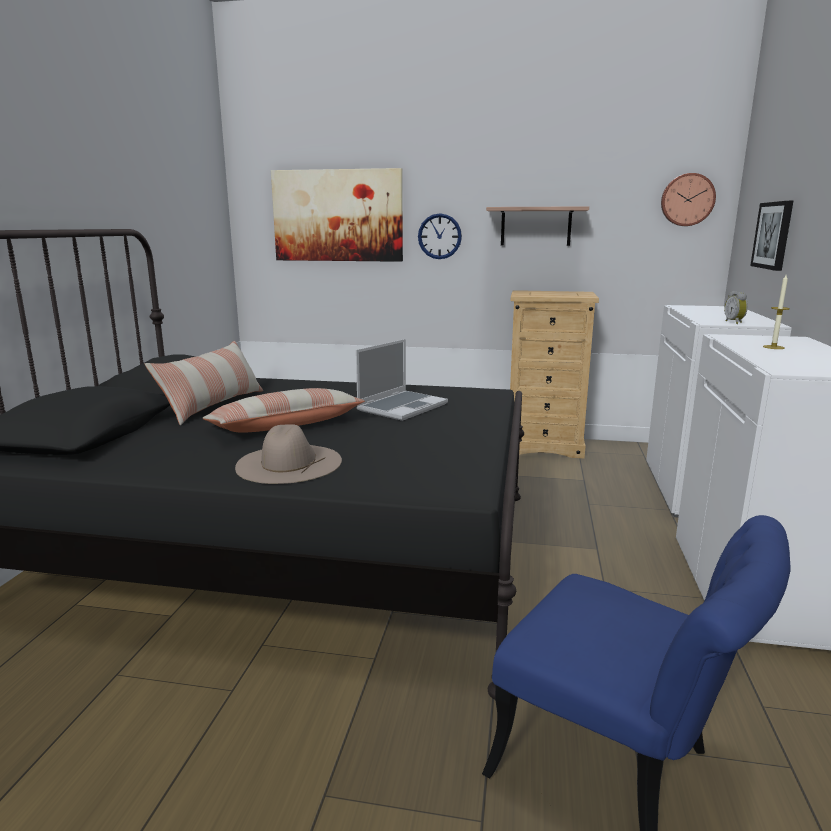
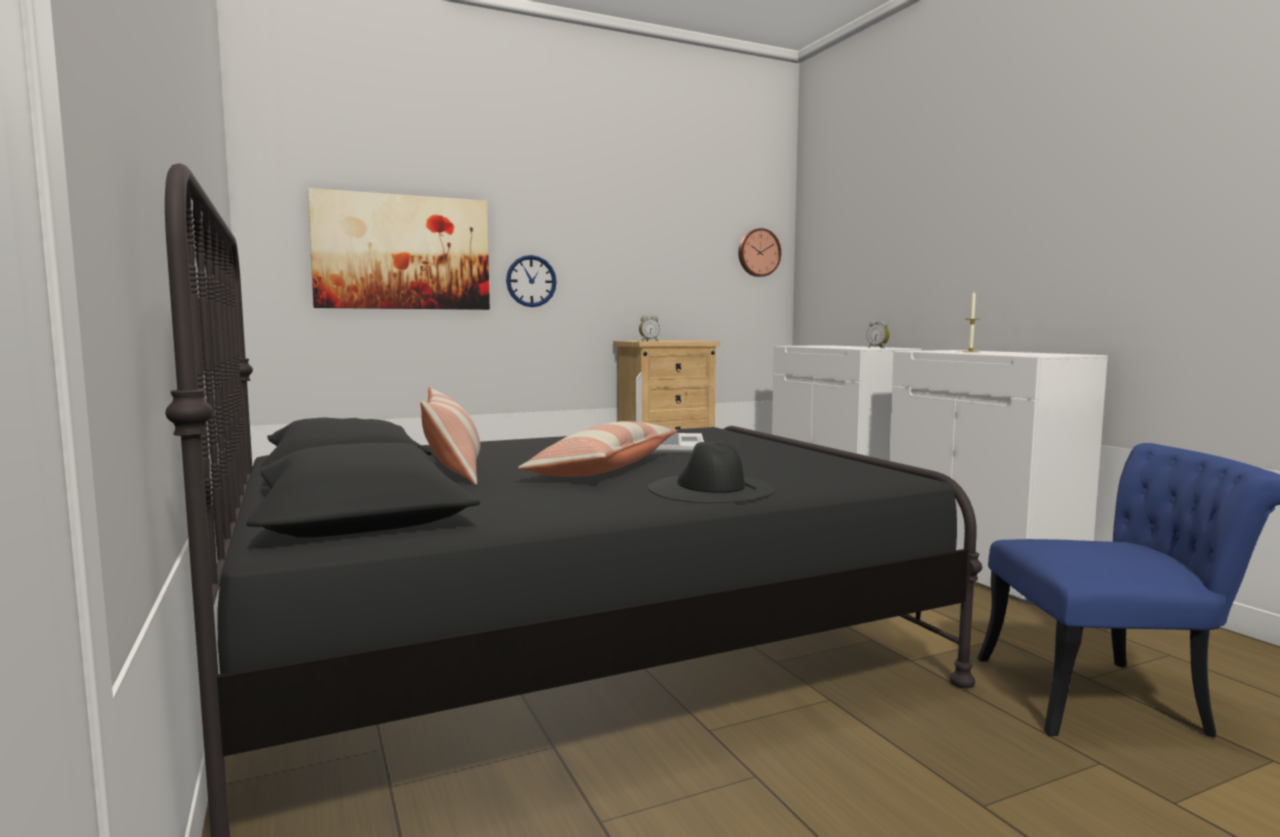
camera: 35 degrees left, 10 degrees down
(289, 463) = (710, 488): beige hat -> black hat
(529, 294) = (648, 341): none -> alarm clock
(536, 226) = (631, 273): shelf -> none
(773, 235) = (866, 278): picture -> none

